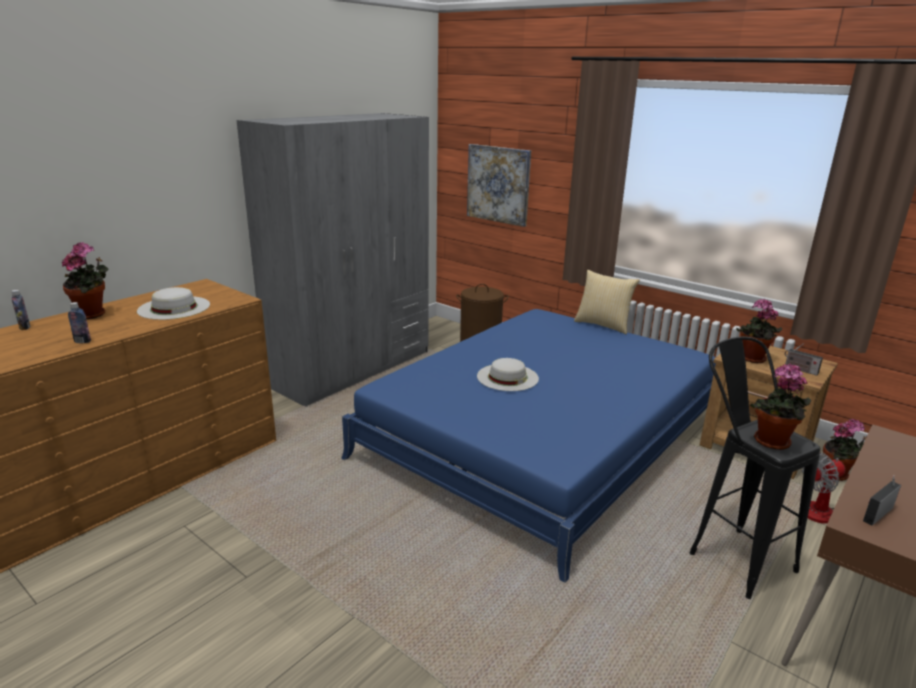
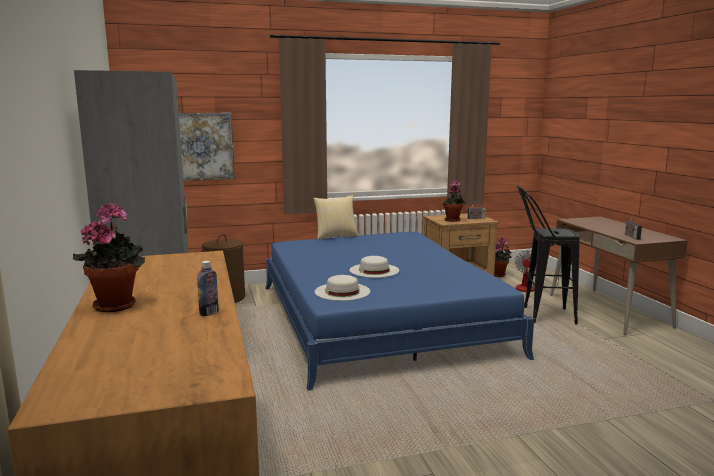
camera: 55 degrees left, 10 degrees down
(25, 327) = (86, 337): bottle -> none
(174, 307) = (176, 275): white hat -> white hat (342, 291)
(772, 443) = (561, 233): potted plant -> none

